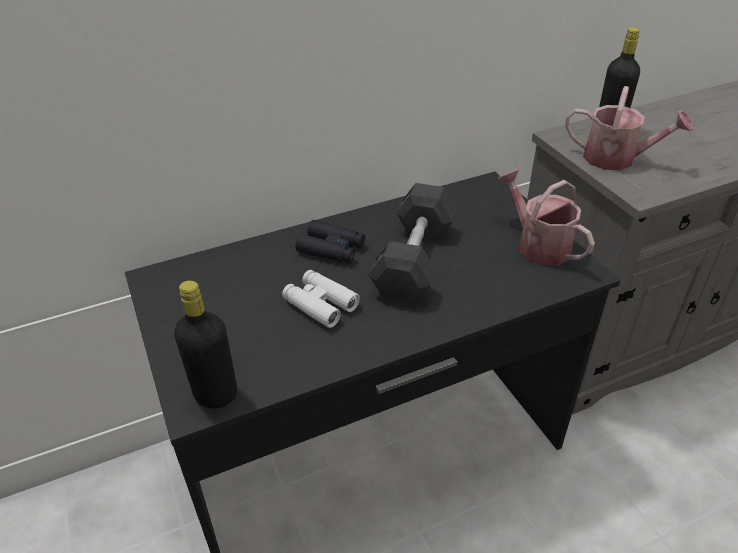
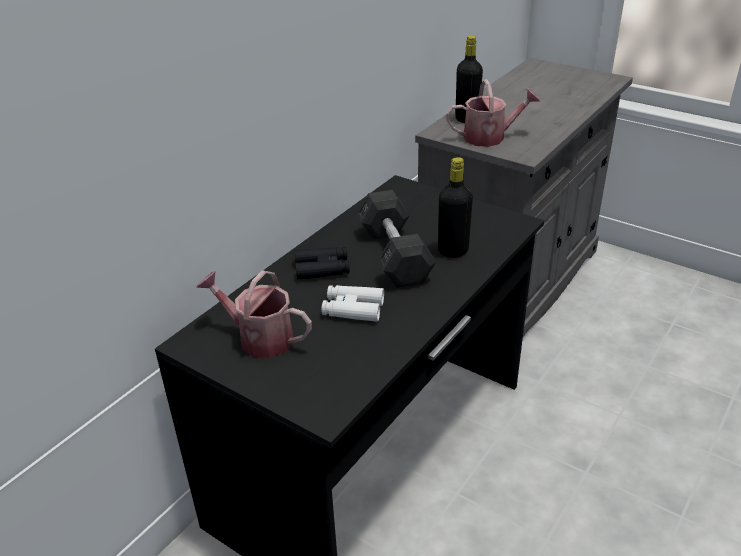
camera: 30 degrees left, 5 degrees down
(216, 394) = (334, 398): black bottle -> black bottle (453, 251)
(538, 244) = (472, 215): watering can -> watering can (259, 337)

